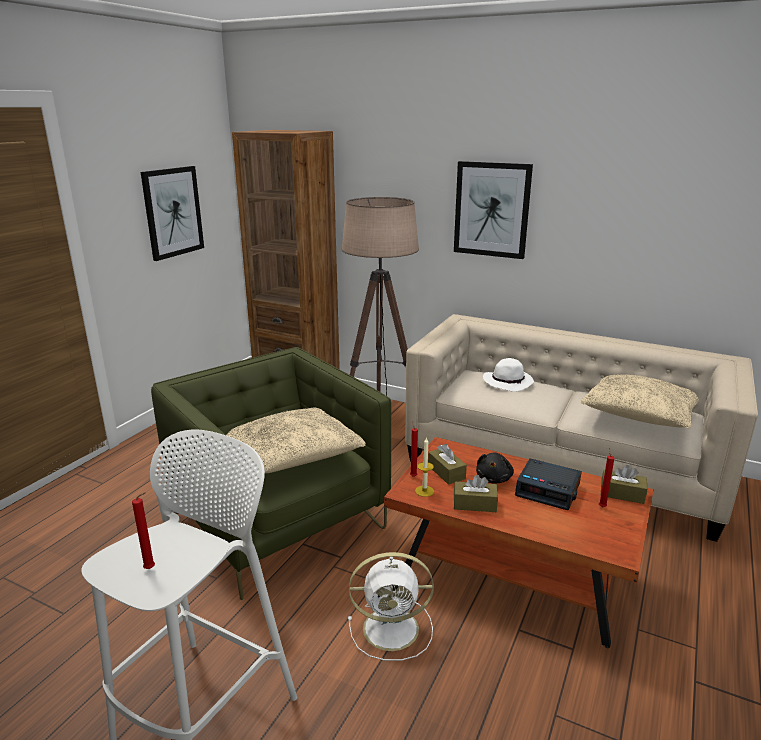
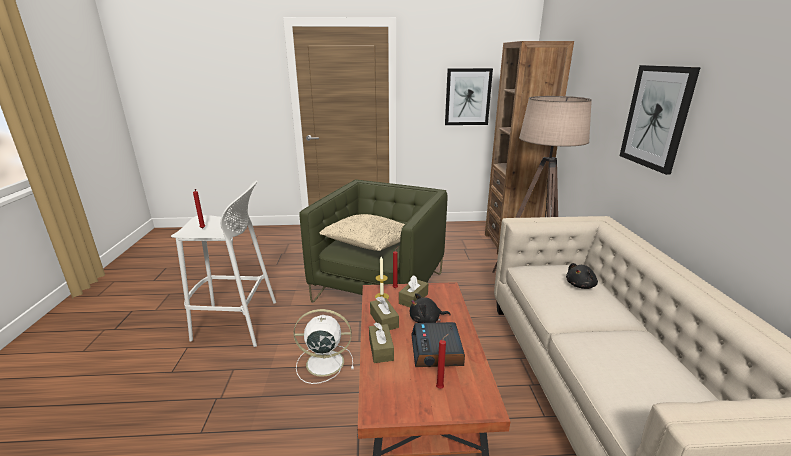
camera: 60 degrees right, 0 degrees up
(393, 628) = (323, 363): white fan -> white fan turned 120 degrees clockwise
(508, 382) = (581, 285): white hat -> black plush toy
(622, 494) = (475, 398): brown tissue box -> brown tissue box (381, 349)
(639, 416) = (641, 379): beige pillow -> none

